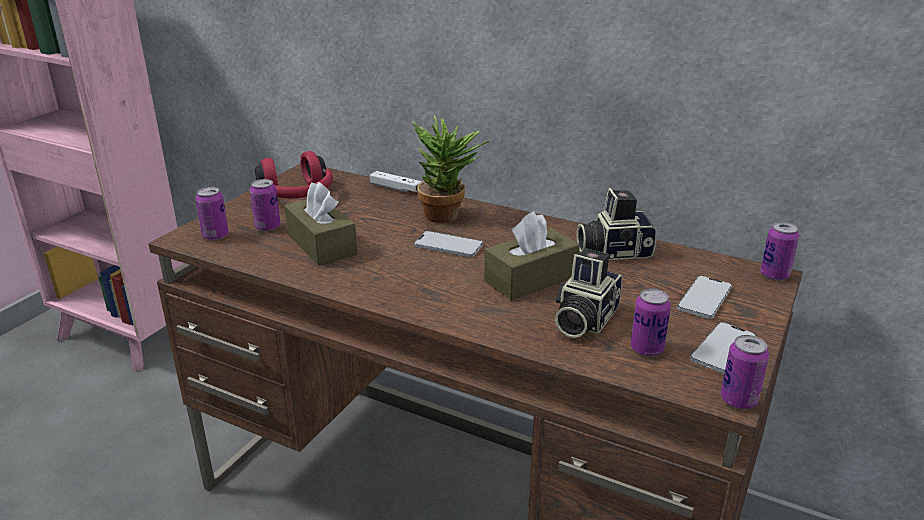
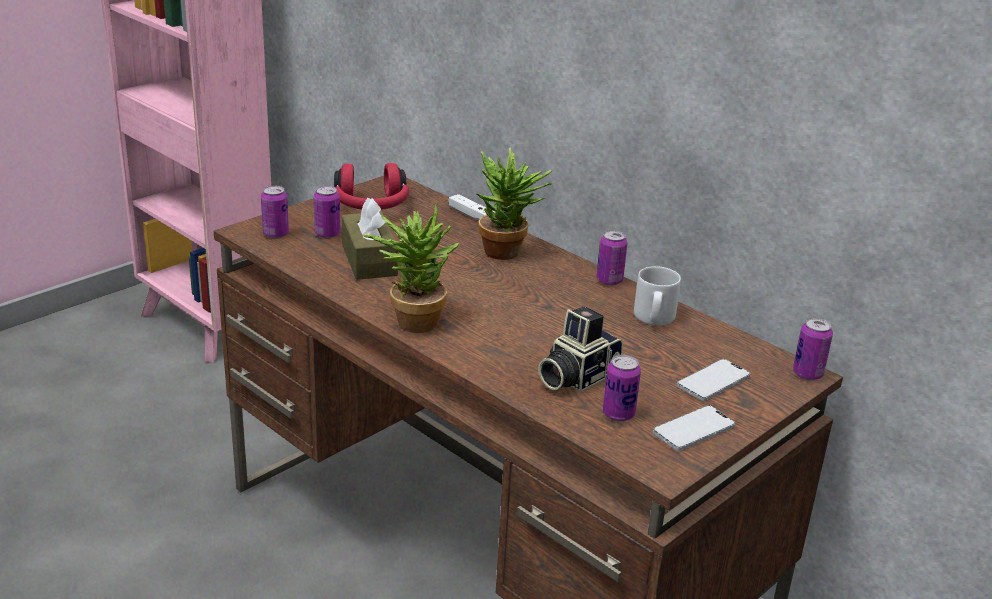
camera: 15 degrees right, 0 degrees up
(395, 294) = (412, 319): none -> potted plant
(448, 245) = (490, 283): phone -> none
(530, 279) = (551, 330): brown tissue box -> none
(613, 251) = (654, 319): camera -> grey mug
(738, 400) = (672, 474): can -> can (609, 281)

